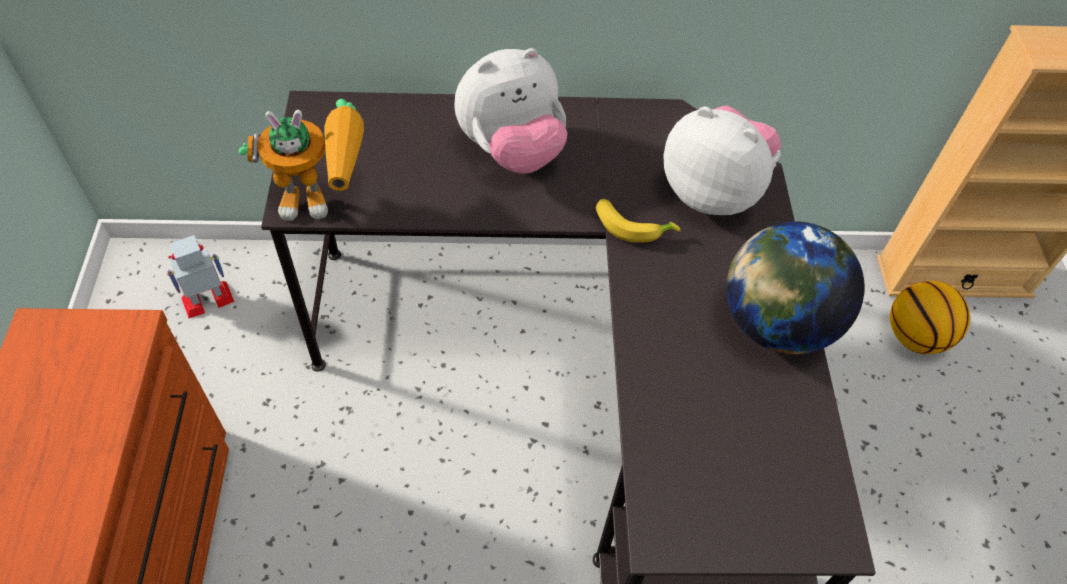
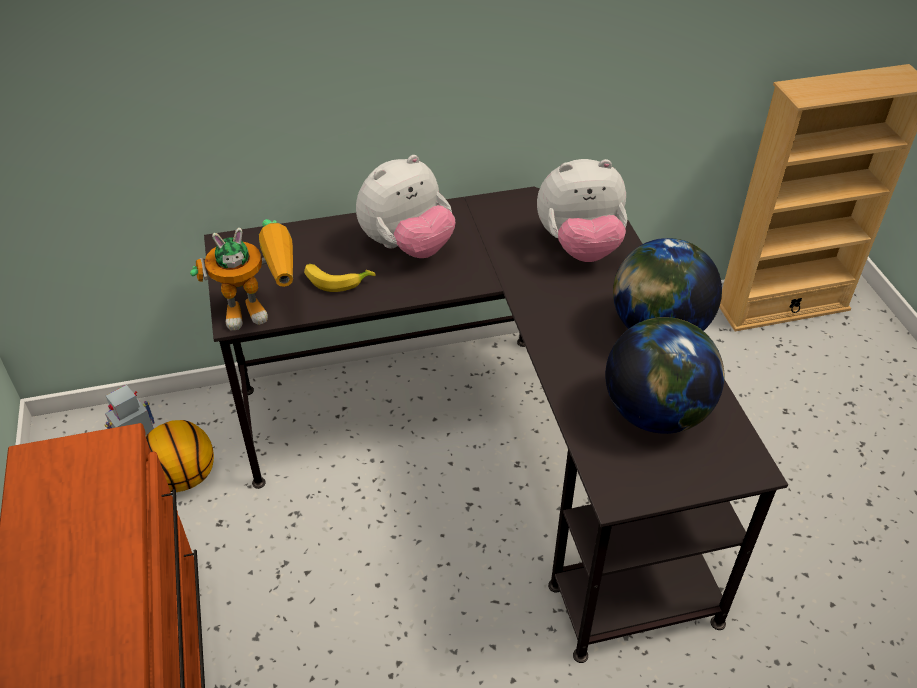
camera: 10 degrees left, 10 degrees down
(632, 225) = (523, 281): banana -> banana (337, 280)
(713, 192) = (580, 247): plush toy -> plush toy turned 150 degrees clockwise
(740, 437) = (656, 412): none -> globe
(915, 337) = (765, 358): basketball -> basketball (184, 477)

